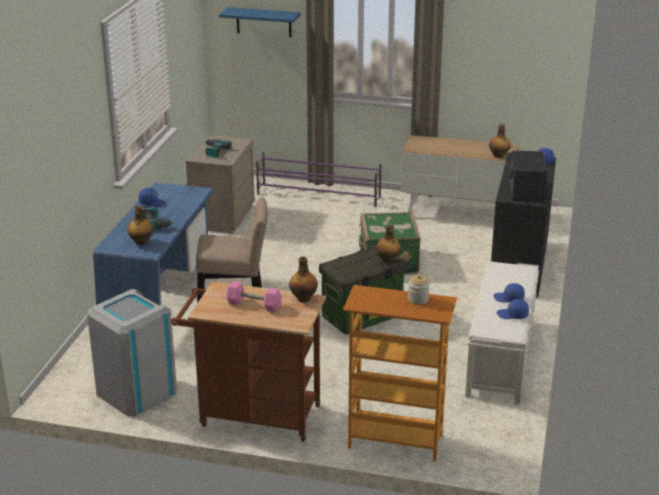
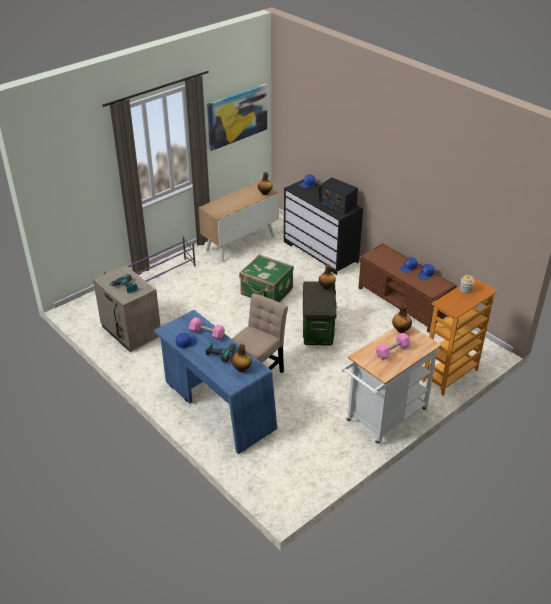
camera: 55 degrees left, 10 degrees up
(136, 392) = (315, 459): grey trash can -> none
(180, 207) = (207, 333): none -> pink dumbbell
(253, 415) = (383, 418): brown cart -> white cart
(264, 22) = (79, 175): blue shelf -> none
(500, 358) = (403, 303): white bench -> brown bench
(508, 40) = (237, 116): none -> picture

